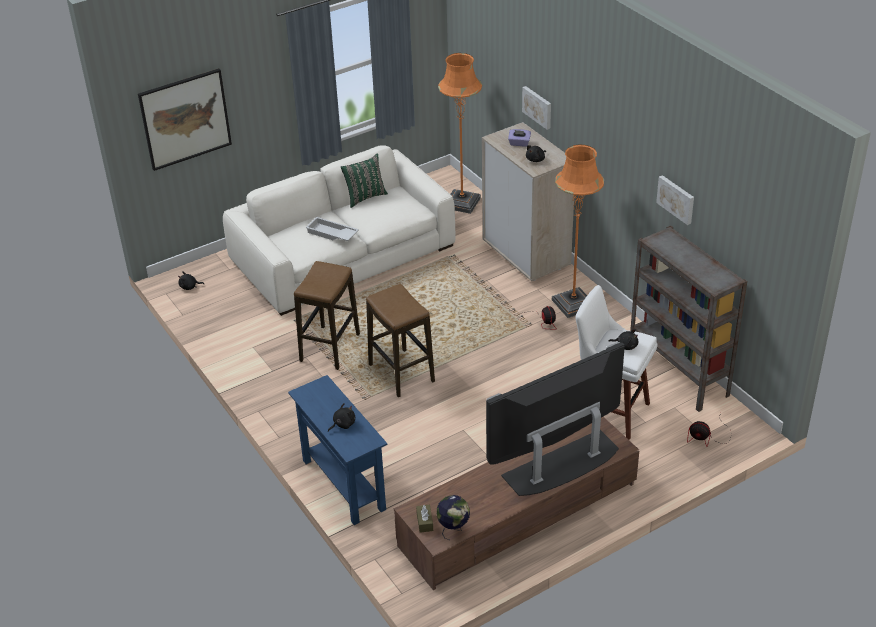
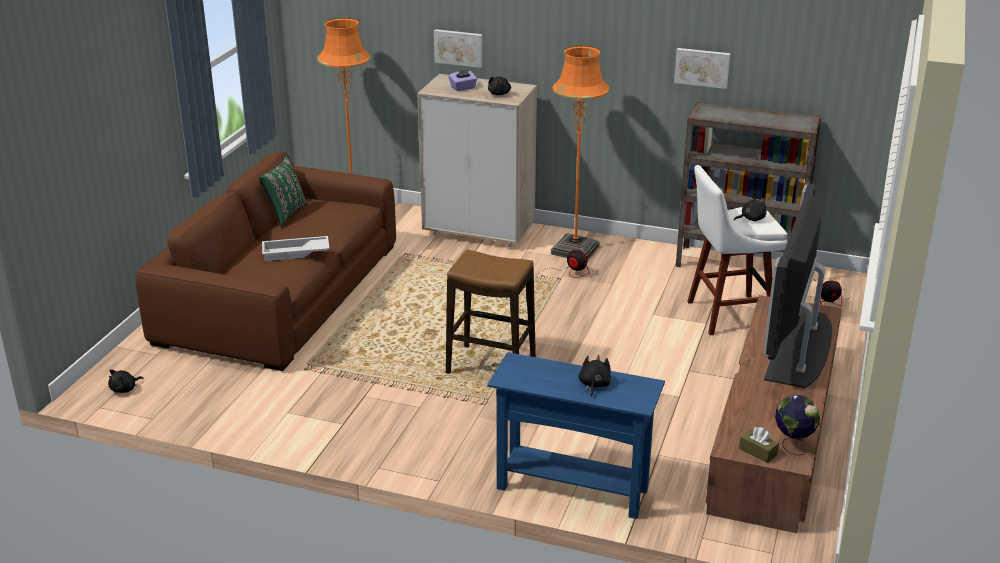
camera: 40 degrees left, 10 degrees down
(185, 119) = (72, 144): picture -> none
(330, 347) = (381, 377): stool -> none
(343, 253) = (279, 292): white sofa -> brown sofa

